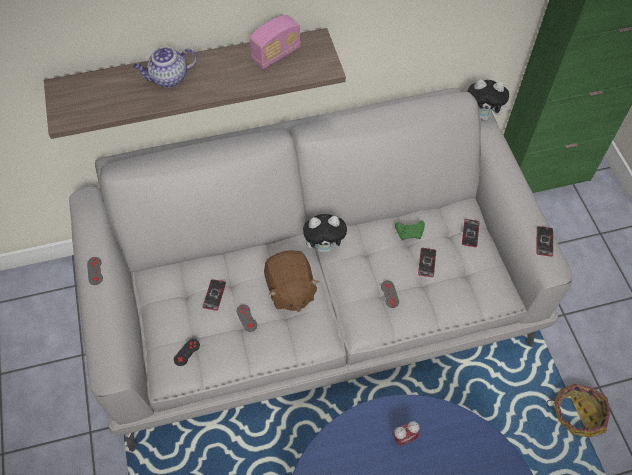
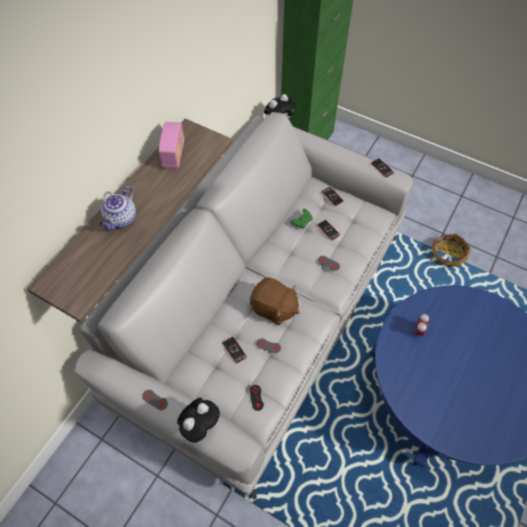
camera: 45 degrees left, 0 degrees up
(325, 246) = (264, 267): plush toy -> plush toy (201, 427)

